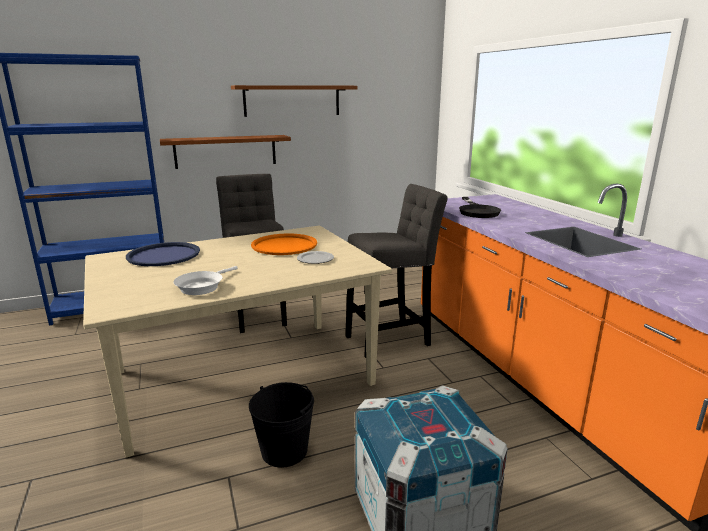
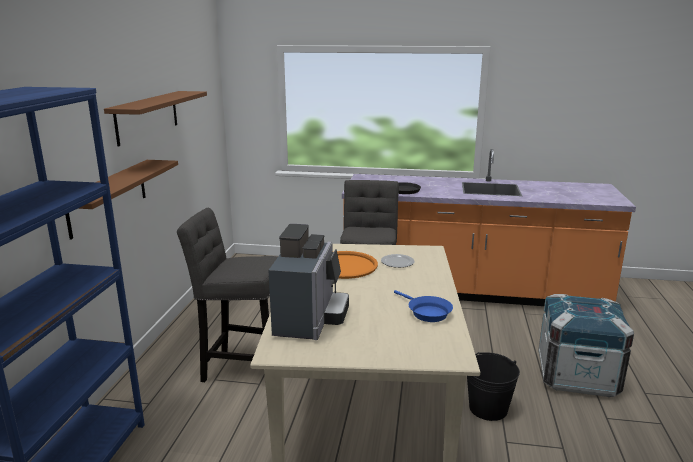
camera: 60 degrees left, 0 degrees up
(163, 255) = (310, 319): blue tray -> coffee machine
(202, 286) = (426, 312): white frying pan -> blue frying pan

